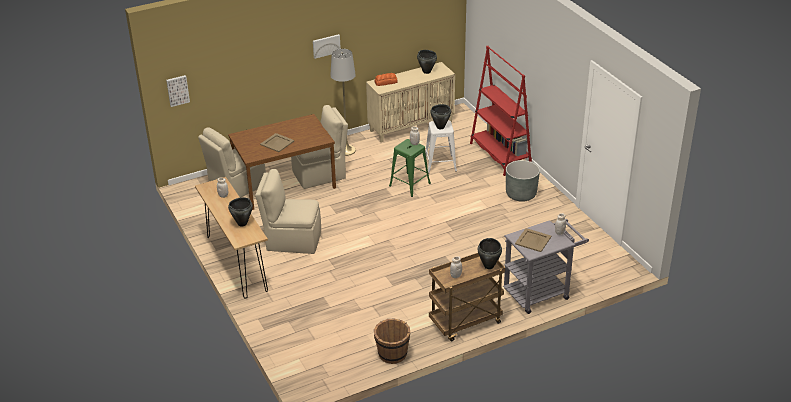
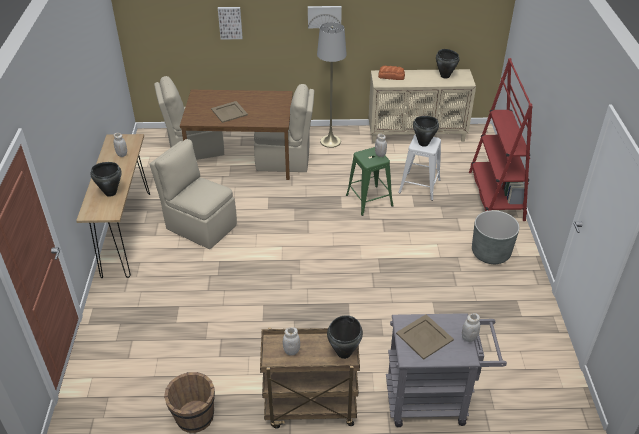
camera: 25 degrees right, 5 degrees up
(177, 90) = (143, 27): picture -> picture (230, 22)

